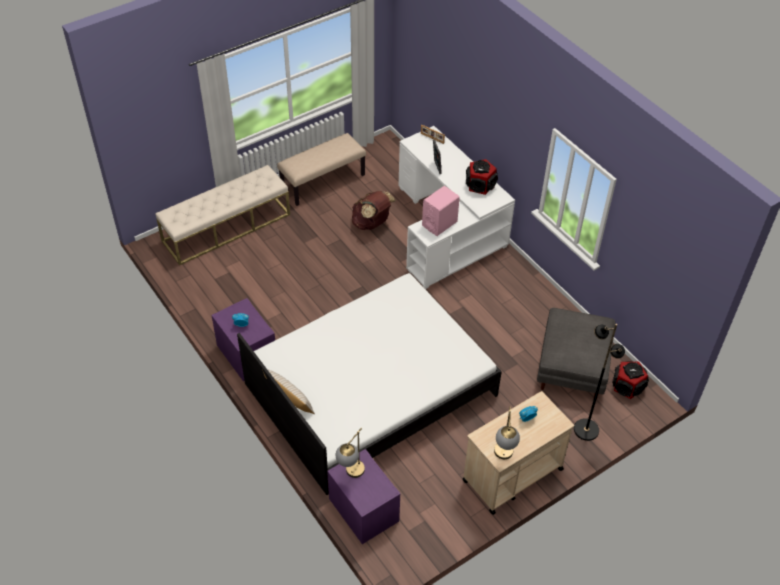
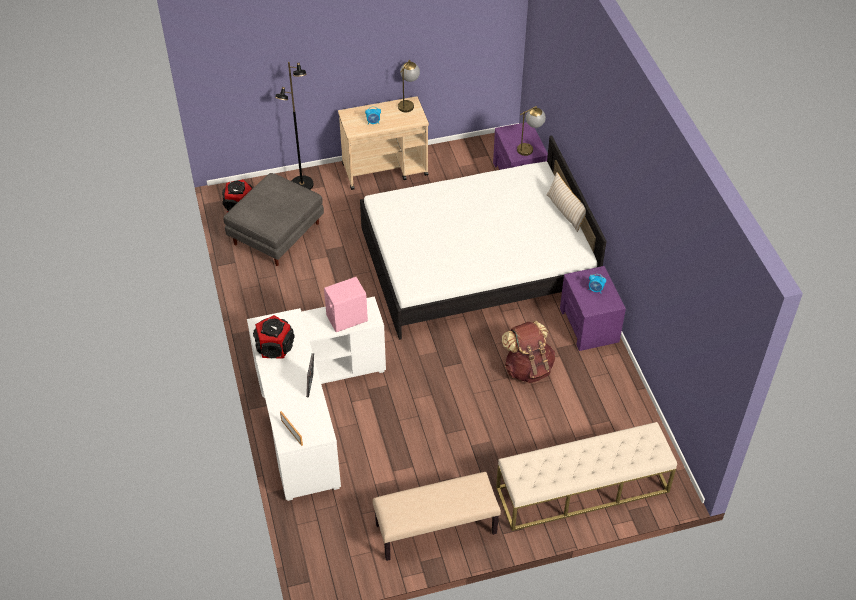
camera: 160 degrees left, 0 degrees up
(372, 223) = (398, 445): brown backpack -> brown backpack (527, 368)

